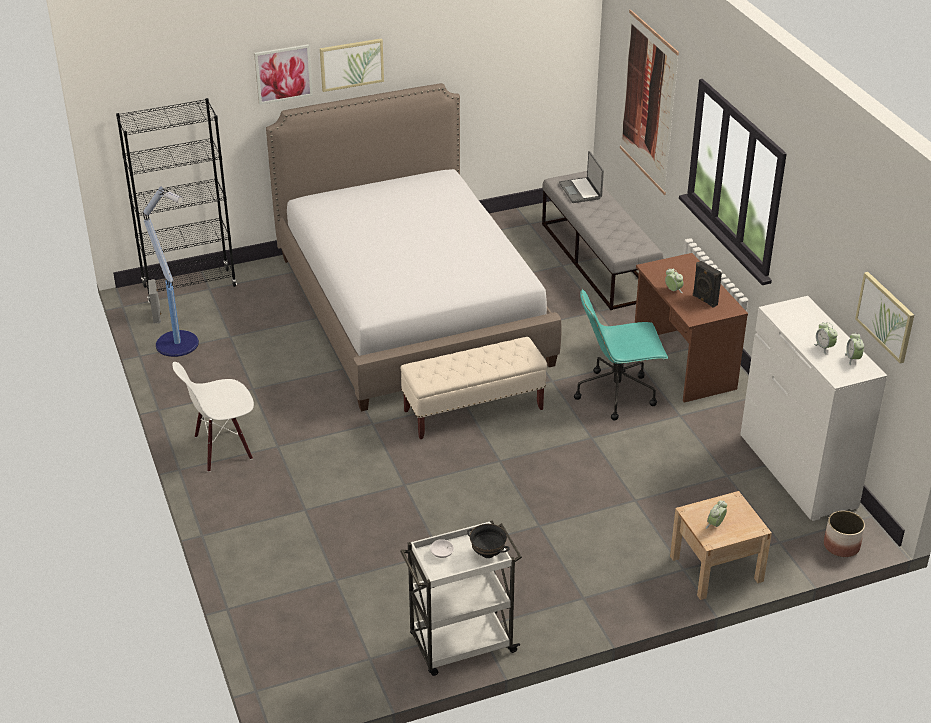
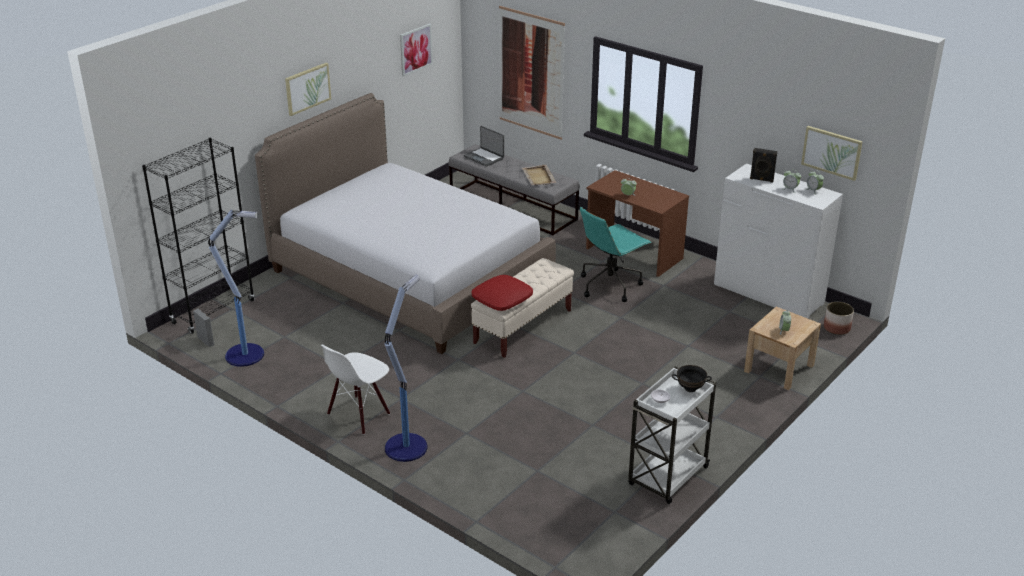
camera: 30 degrees left, 5 degrees down
(236, 500) = (406, 446): none -> floor lamp
(283, 74) = (261, 105): picture -> picture (415, 49)
(434, 371) = (502, 299): none -> red pillow
(618, 234) = (538, 177): none -> beige tray
(704, 300) = (654, 195): black speaker -> black speaker (761, 180)

